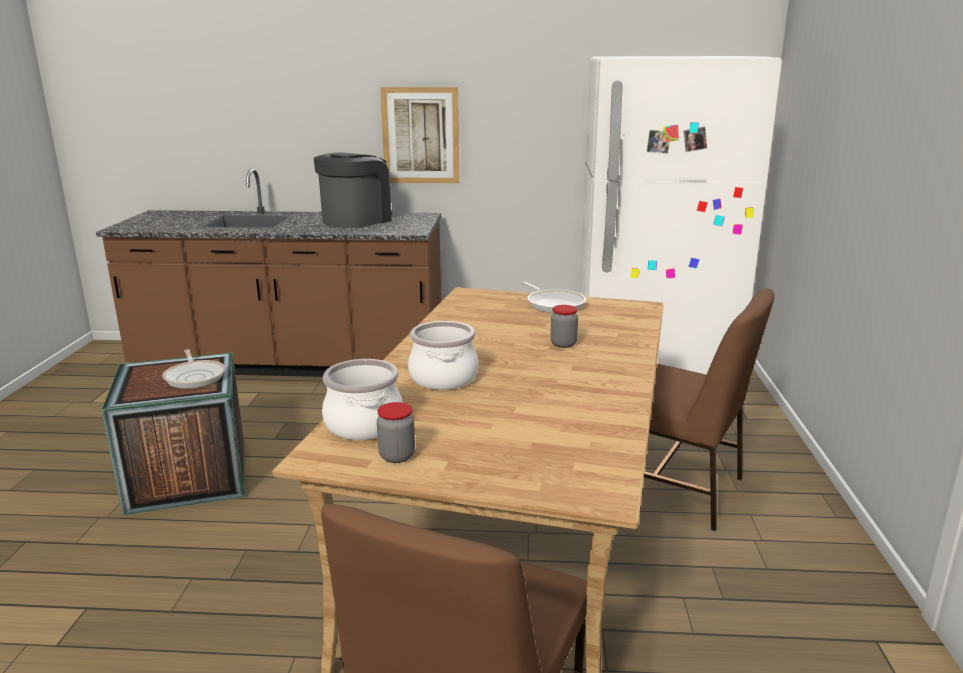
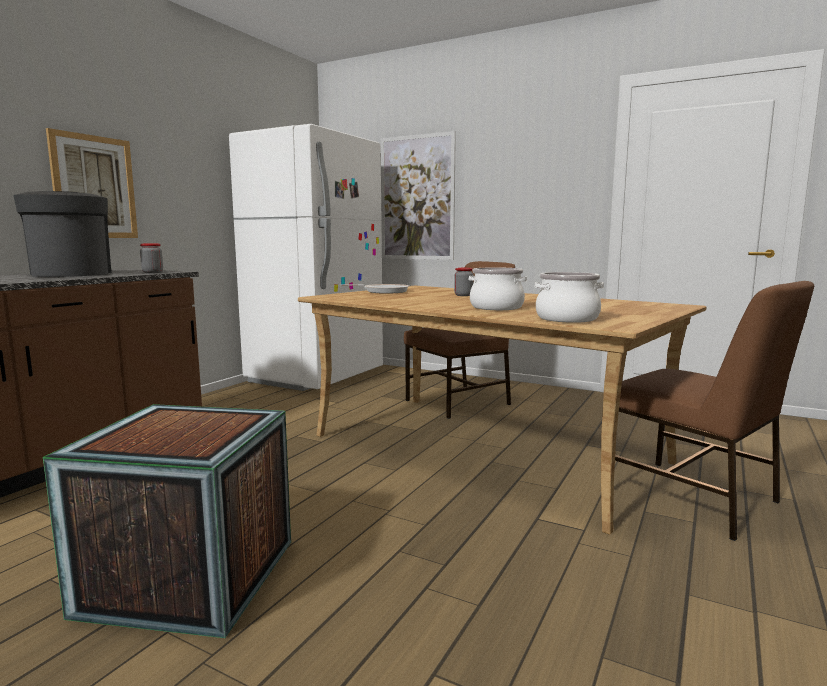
camera: 65 degrees left, 10 degrees down
(195, 376) = (198, 420): frying pan -> none
(397, 456) = (622, 318): jar -> jar (152, 272)
(829, 151) = (417, 198): none -> picture

